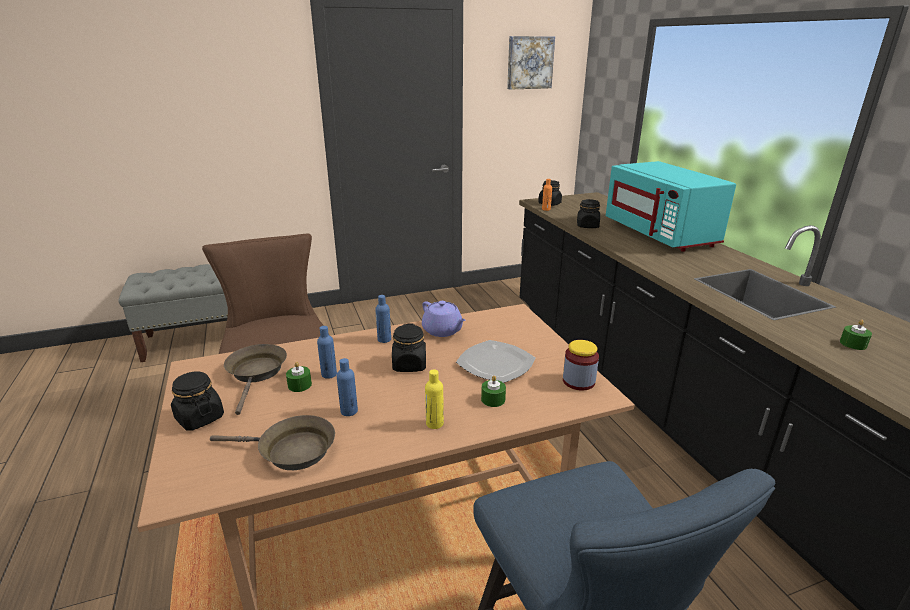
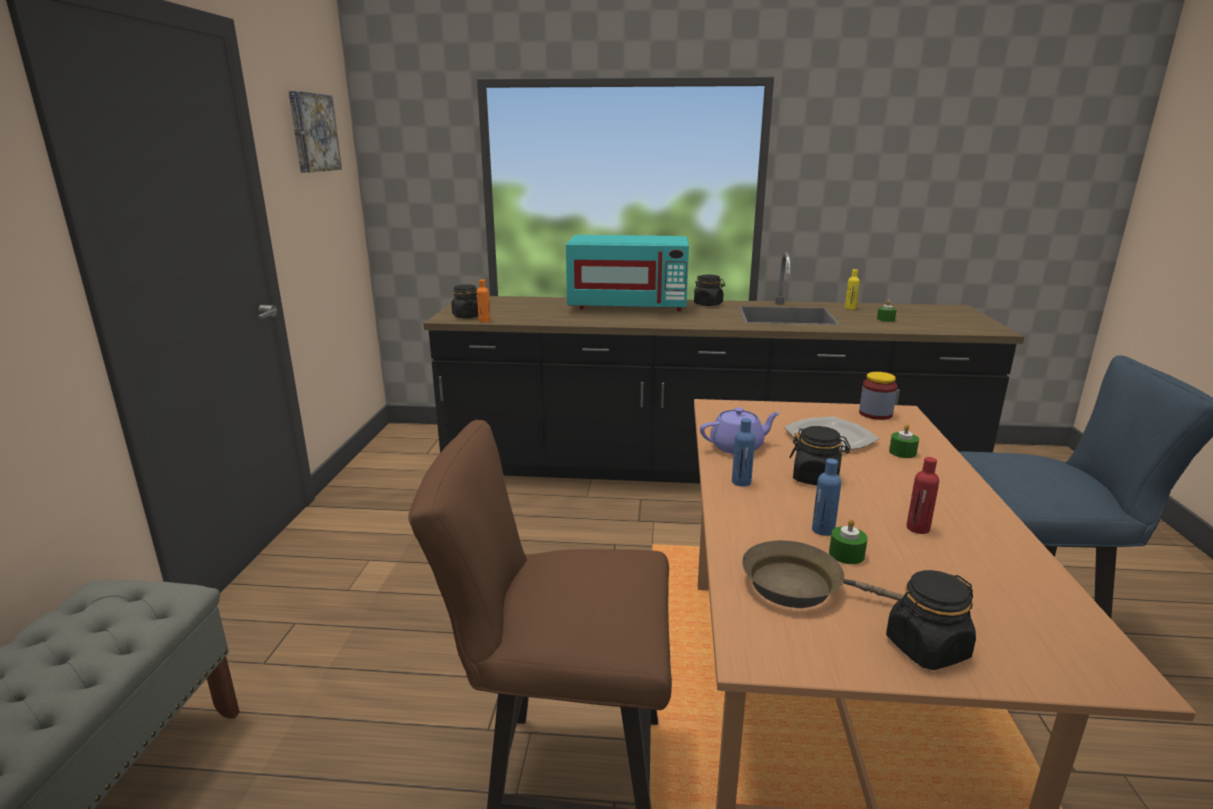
camera: 65 degrees left, 5 degrees down
(291, 450) = (1005, 575): brown frying pan -> none
(349, 411) = (918, 528): blue bottle -> red bottle
(434, 423) = (946, 486): yellow bottle -> yellow bottle (850, 308)
(587, 226) = (568, 320): black jar -> black jar (708, 304)

